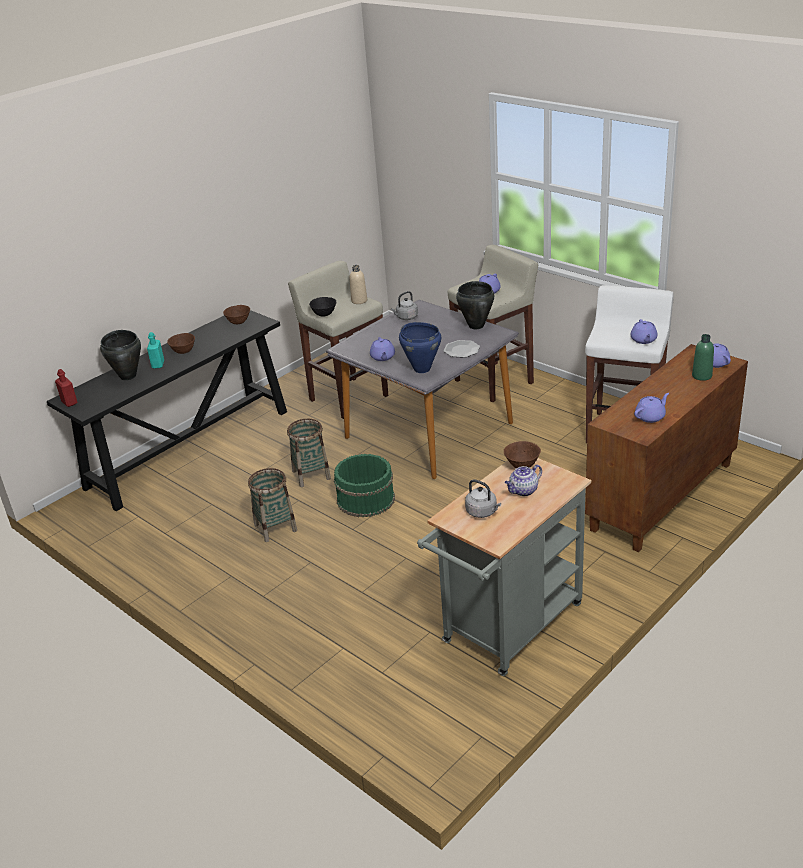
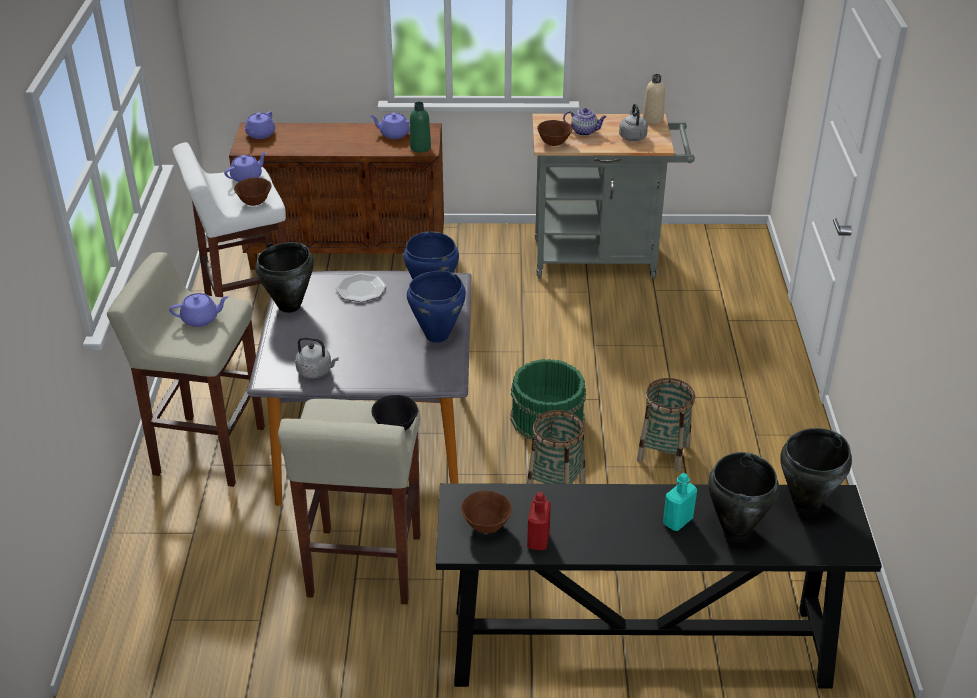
camera: 135 degrees left, 5 degrees up
(69, 402) = (851, 534): red bottle -> red bottle (538, 540)
(102, 402) = (807, 502): none -> black cooking pot
(183, 352) = (621, 521): brown bowl -> brown bowl (255, 202)
(359, 301) = (323, 419): beige bottle -> beige bottle (652, 120)
(382, 357) = (436, 335): purple teapot -> blue cooking pot
(702, 376) = (293, 133): green bottle -> green bottle (420, 147)

